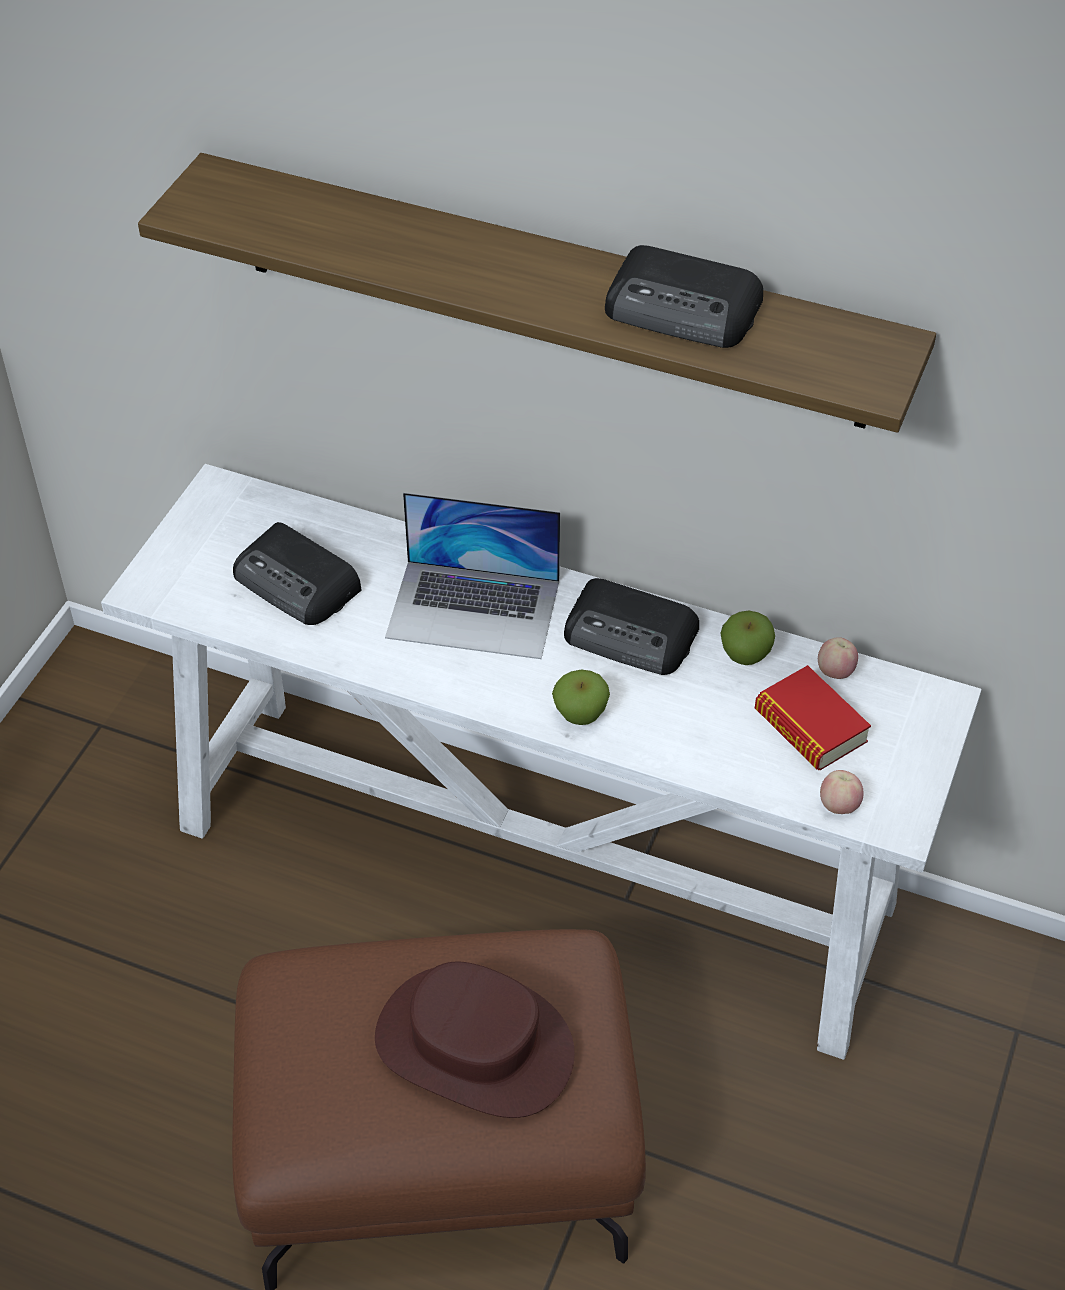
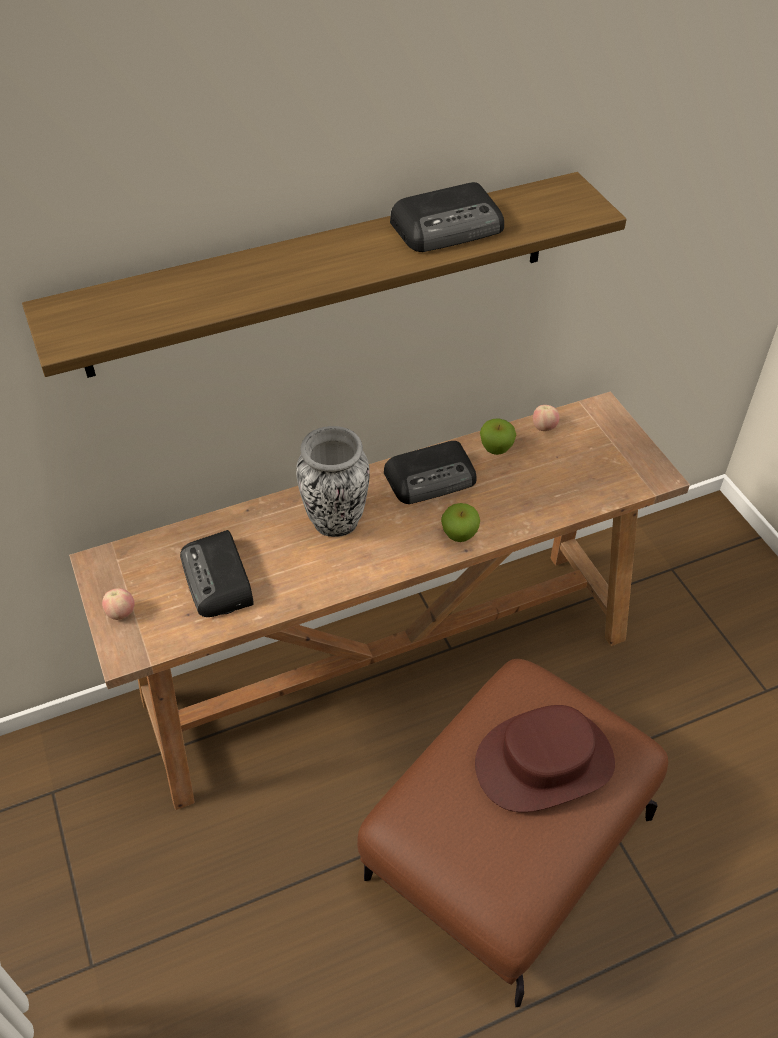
camera: 45 degrees left, 0 degrees up
(298, 583) = (218, 580): radio -> radio turned 75 degrees clockwise
(474, 609) = (335, 522): laptop -> vase
(536, 868) = (391, 668): white console table -> brown console table
(810, 726) = (566, 460): book -> none
(838, 806) = (625, 487): apple -> apple (121, 613)

